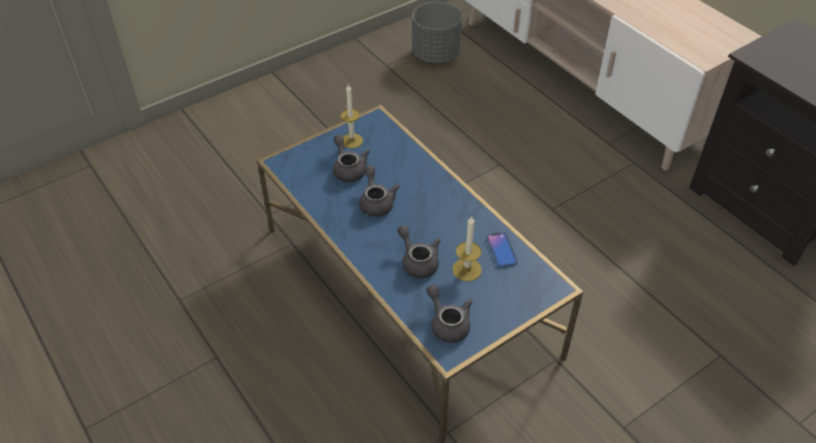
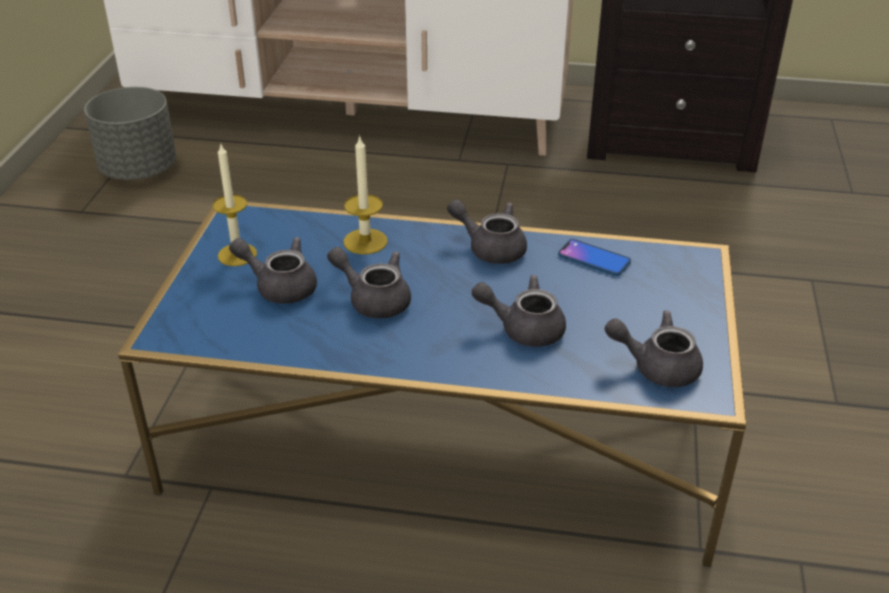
camera: 45 degrees left, 10 degrees down
(461, 210) = (490, 247): none -> grey teapot
(467, 269) = (589, 300): candle -> candle (365, 241)

